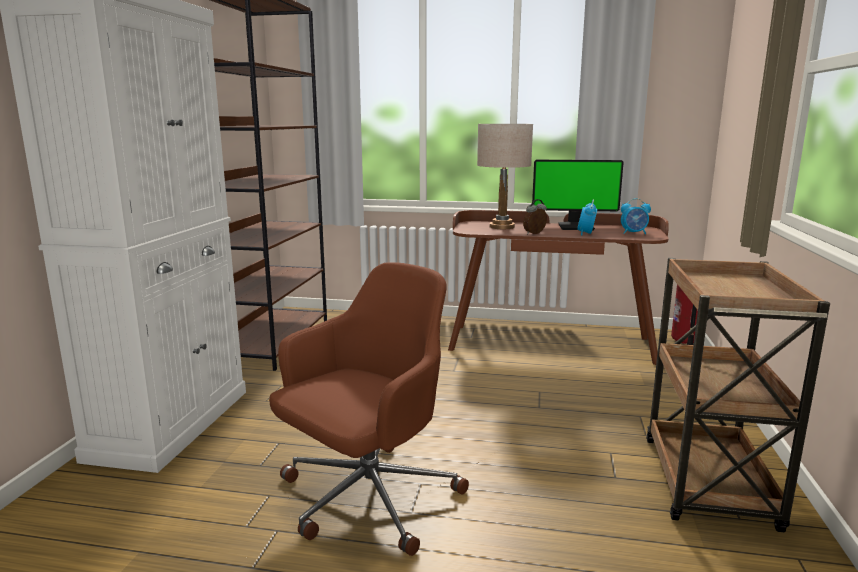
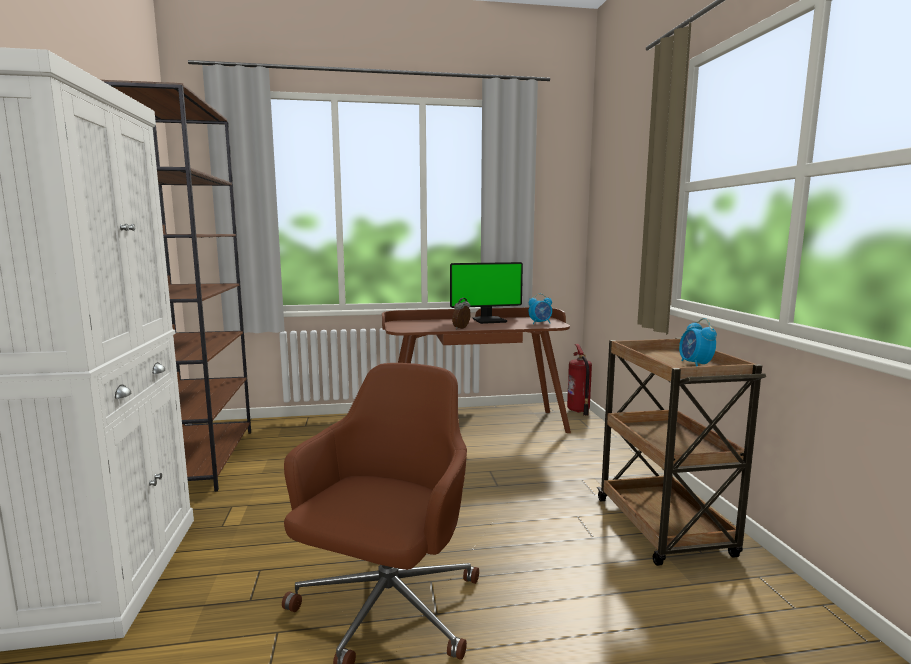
camera: 20 degrees left, 5 degrees down
(502, 227) = (427, 324): beige table lamp -> none
(586, 234) = (503, 326): alarm clock -> alarm clock (695, 364)

